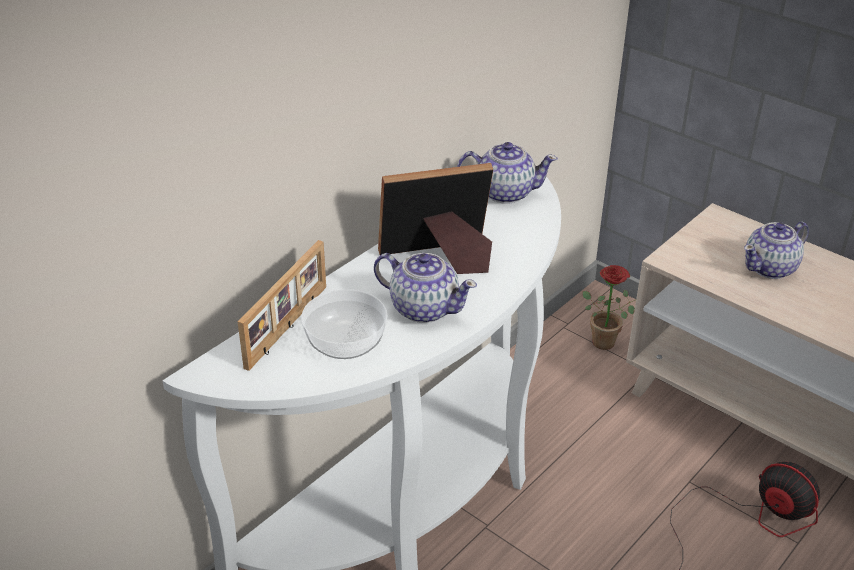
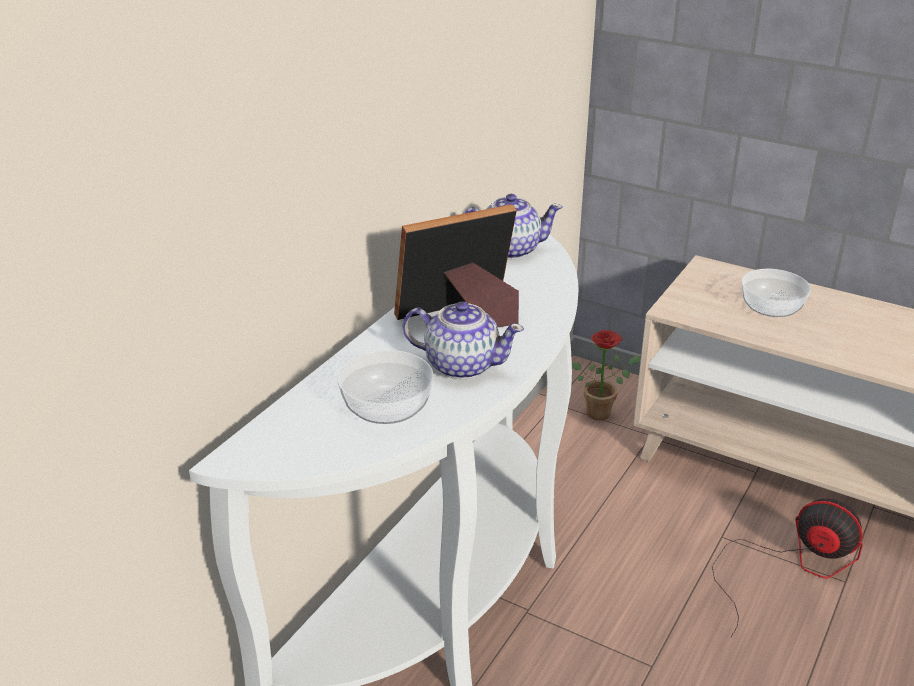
camera: 10 degrees left, 5 degrees down
(289, 326) = (319, 399): picture frame -> none
(770, 268) = (772, 307): teapot -> bowl

